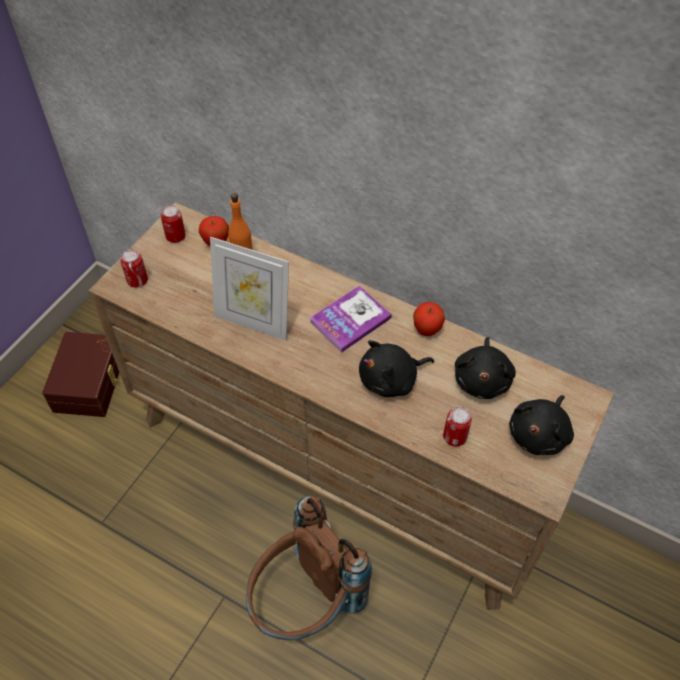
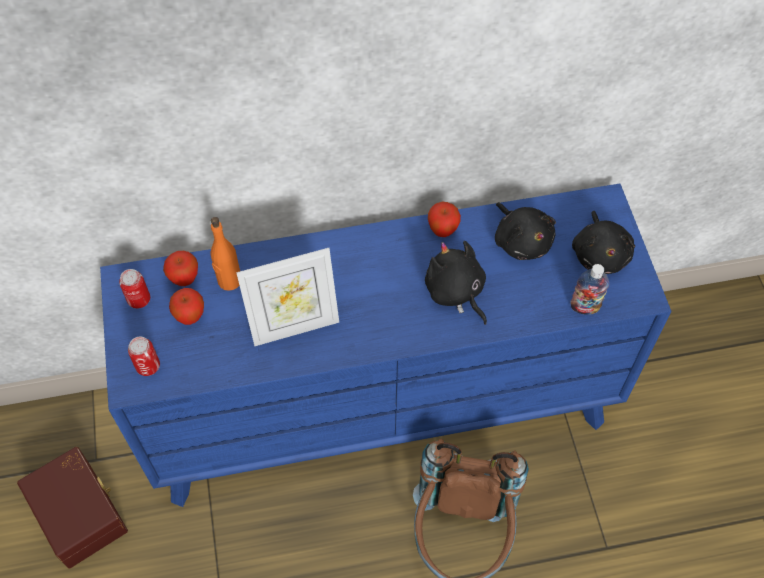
camera: 40 degrees left, 5 degrees up
(194, 269) = (190, 317): none -> apple
(339, 464) = (382, 406): brown dresser -> blue dresser
(350, 320) = (374, 265): book -> none
(391, 380) = (455, 292): black plush toy -> black plush toy turned 120 degrees clockwise
(454, 437) = (545, 302): can -> none
(484, 464) = (584, 307): none -> bottle

